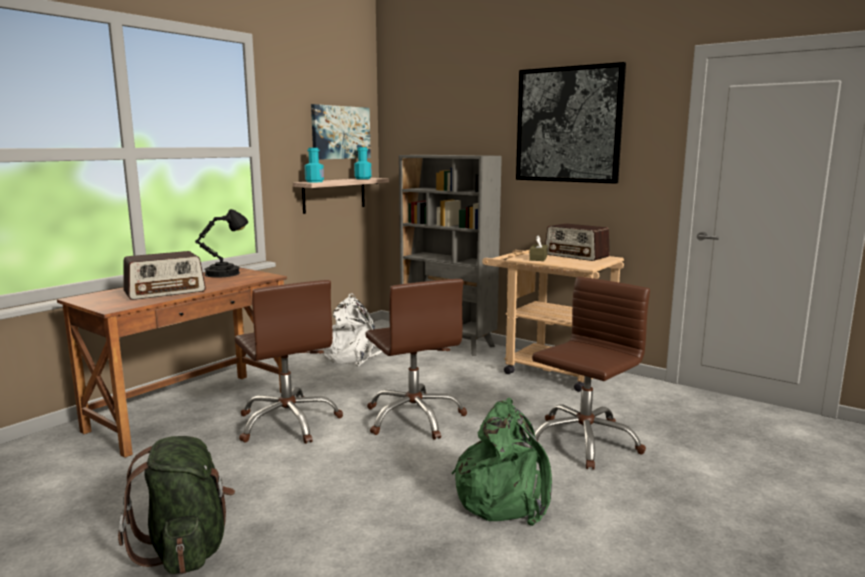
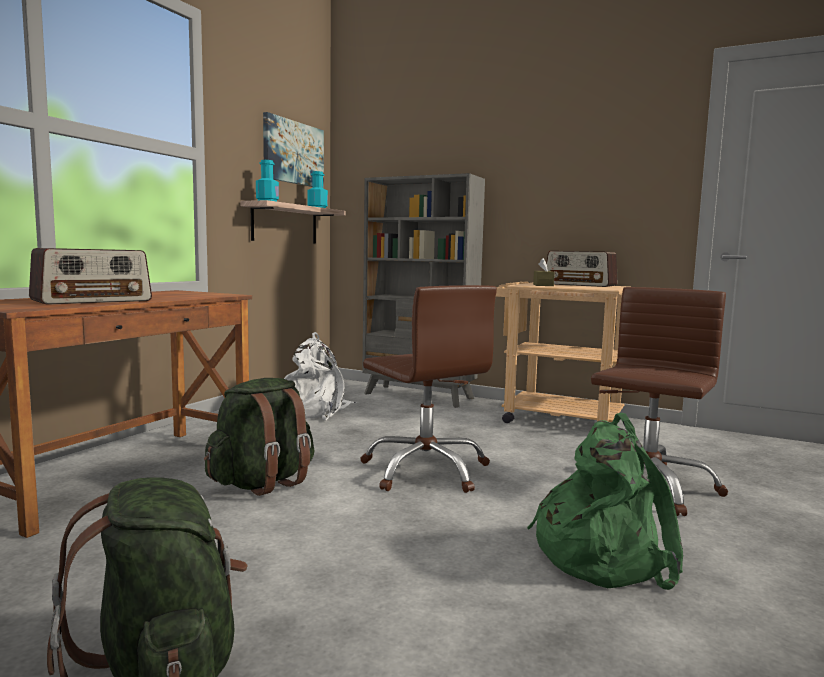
camera: 10 degrees left, 5 degrees down
(225, 273) = (167, 292): black table lamp -> none
(288, 422) = (263, 482): brown office chair -> green backpack
(568, 125) = (564, 142): picture -> none

